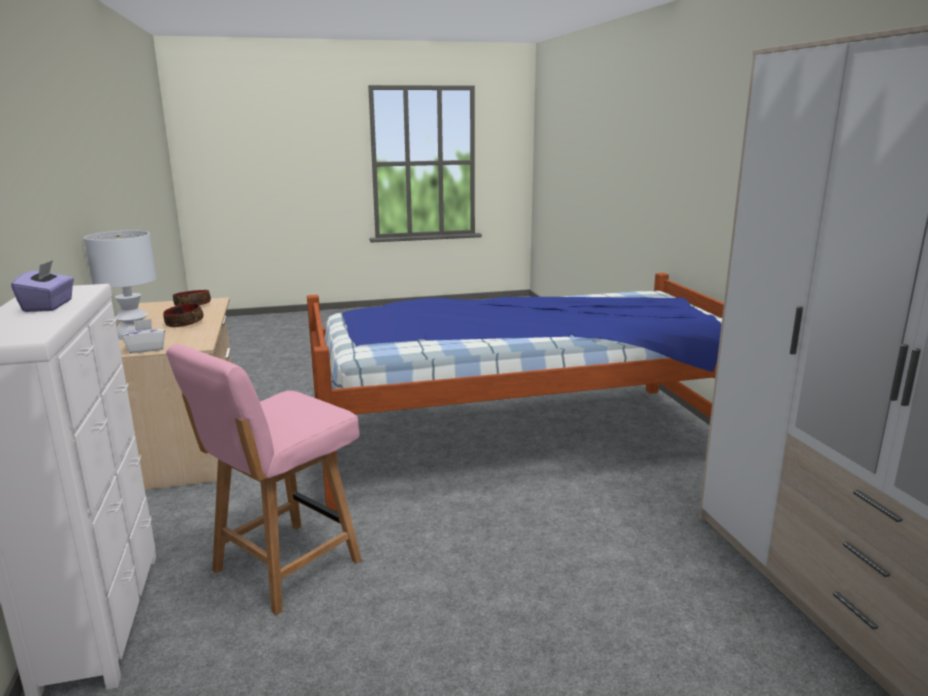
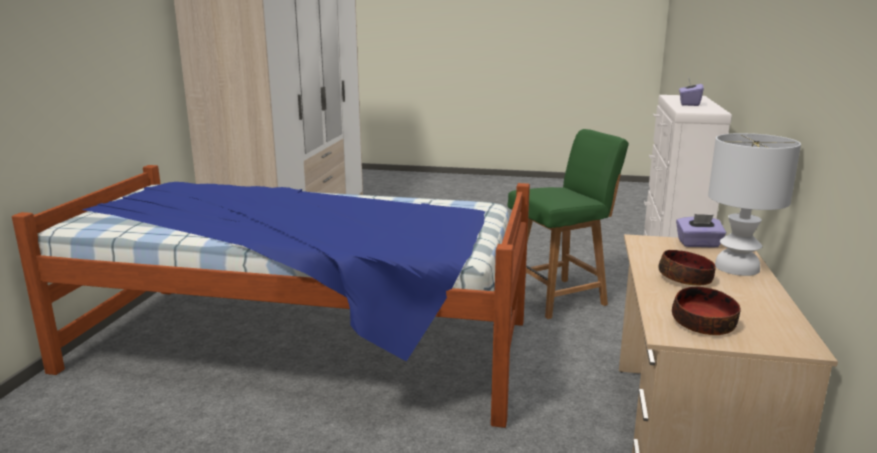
camera: 155 degrees left, 0 degrees up
(146, 349) = (698, 244): white tissue box -> purple tissue box
(284, 567) = (559, 297): pink chair -> green chair

